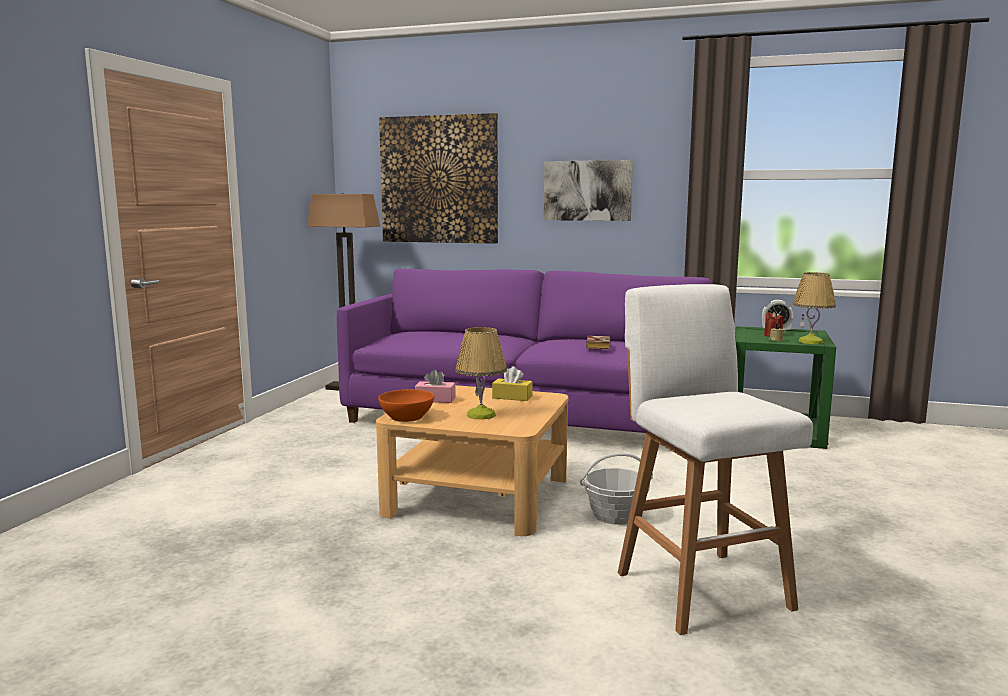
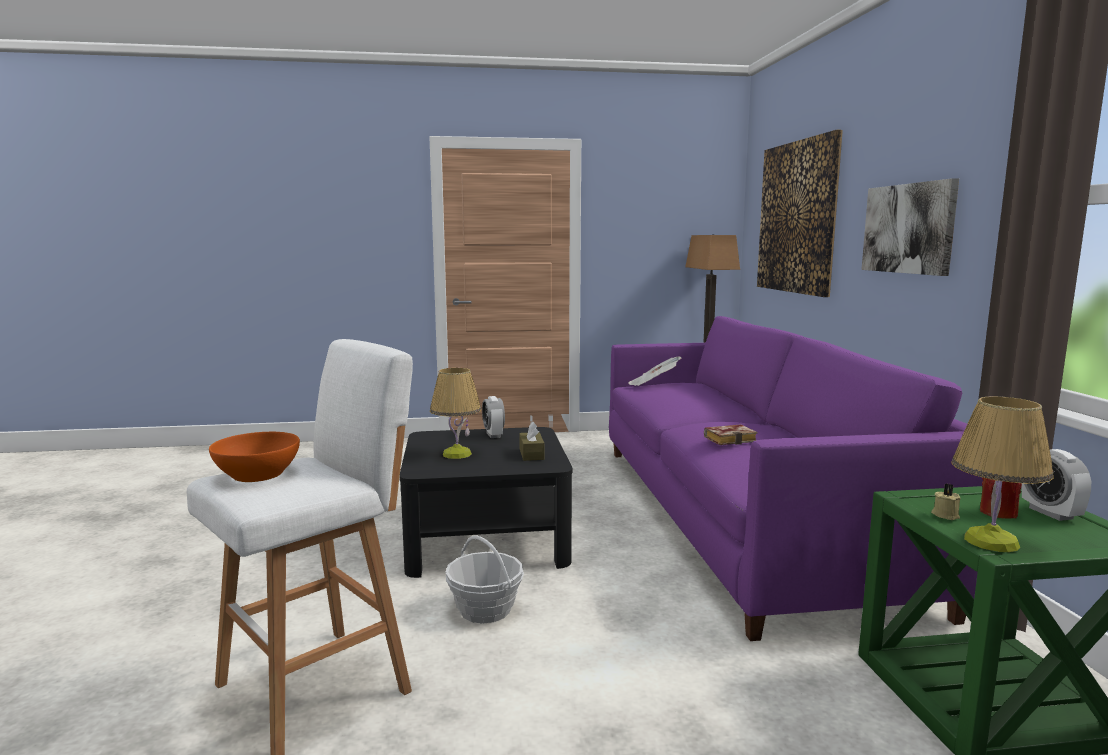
camera: 65 degrees right, 0 degrees up
(394, 339) = (653, 385): none -> newspaper
(407, 417) = (430, 437): orange bowl -> orange bowl (257, 474)
(435, 399) = (493, 435): pink tissue box -> alarm clock
(479, 495) = (487, 538): beige coffee table -> black coffee table
(512, 397) = (531, 454): yellow tissue box -> brown tissue box

